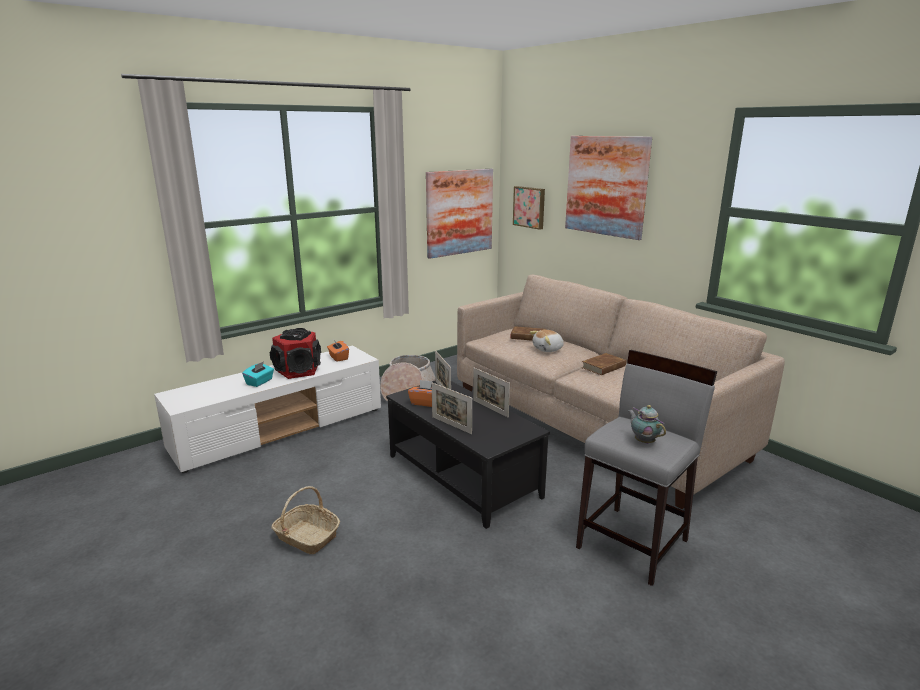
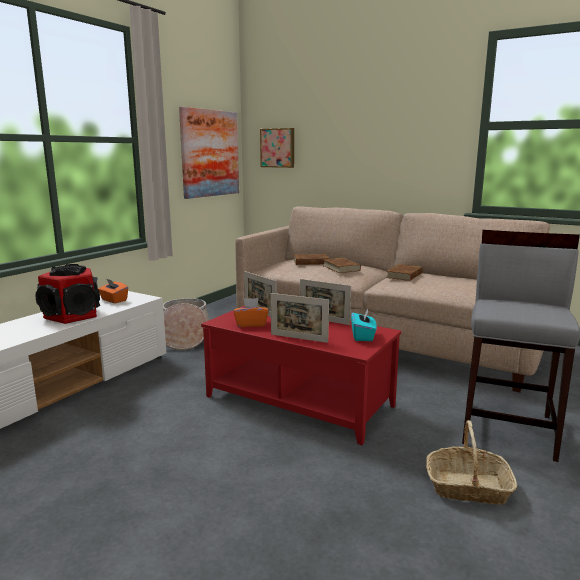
camera: 20 degrees left, 5 degrees down
(260, 382) = (29, 330): turquoise tissue box -> turquoise tissue box (363, 336)
(306, 537) = (158, 499): basket -> basket (467, 487)
(464, 475) = (299, 400): black coffee table -> red coffee table
(548, 349) = (341, 268): plush toy -> brown book
(606, 186) = (361, 117): picture -> none
(643, 441) = (531, 311): teapot -> none

